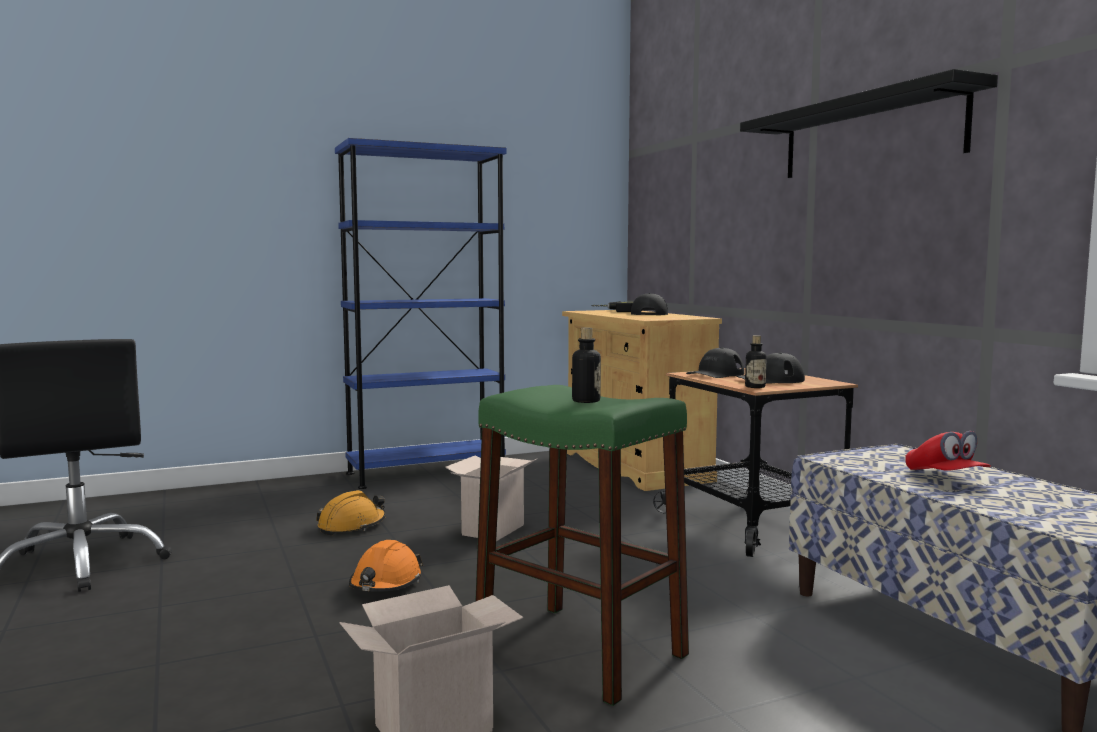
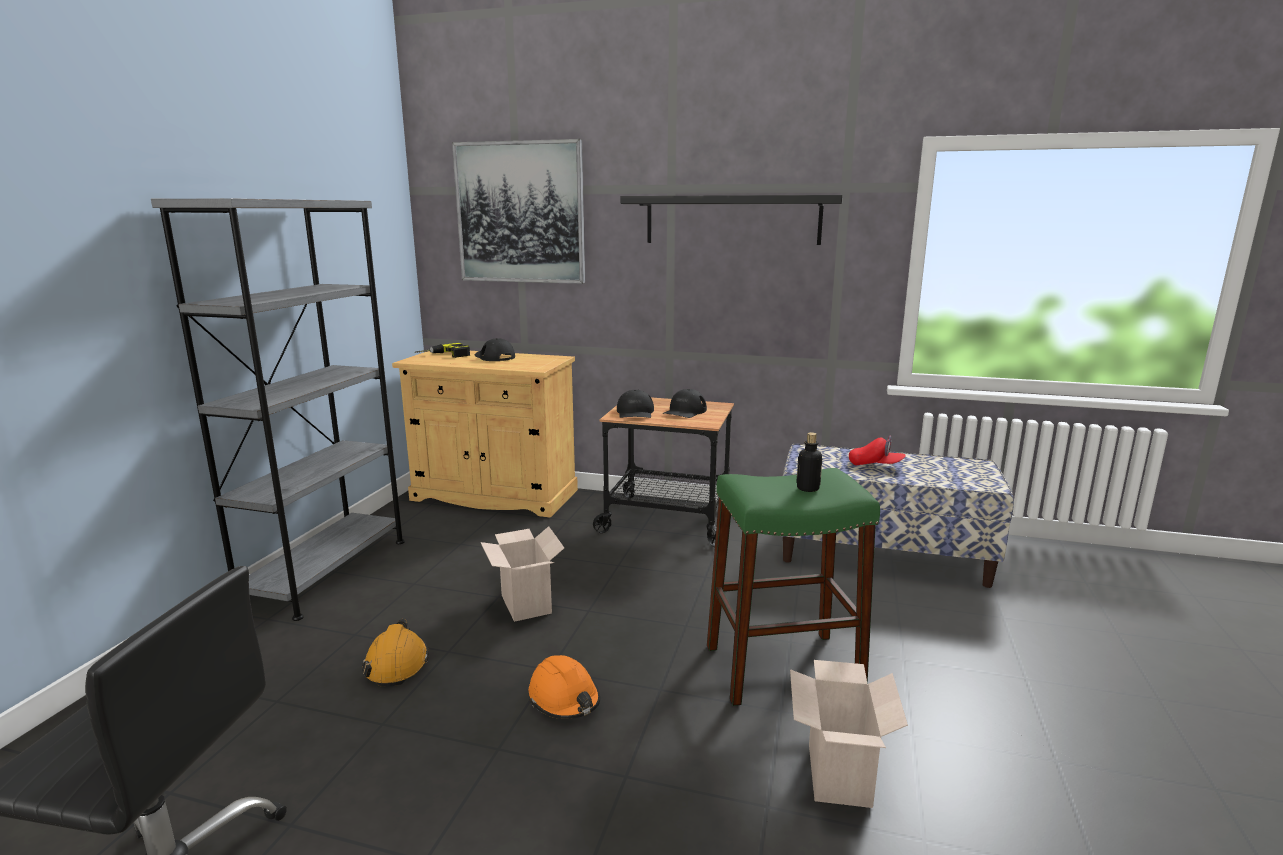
camera: 50 degrees left, 10 degrees up
(426, 473) = (326, 572): blue bookcase -> grey bookcase
(693, 161) = (520, 213): none -> picture
(755, 387) = (701, 422): bottle -> none

